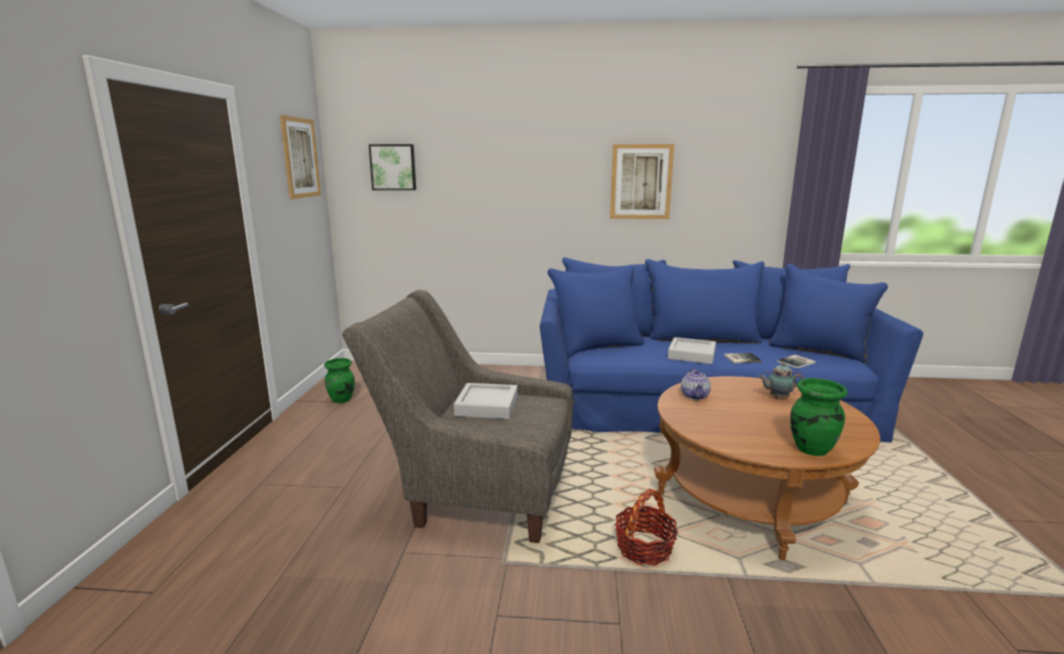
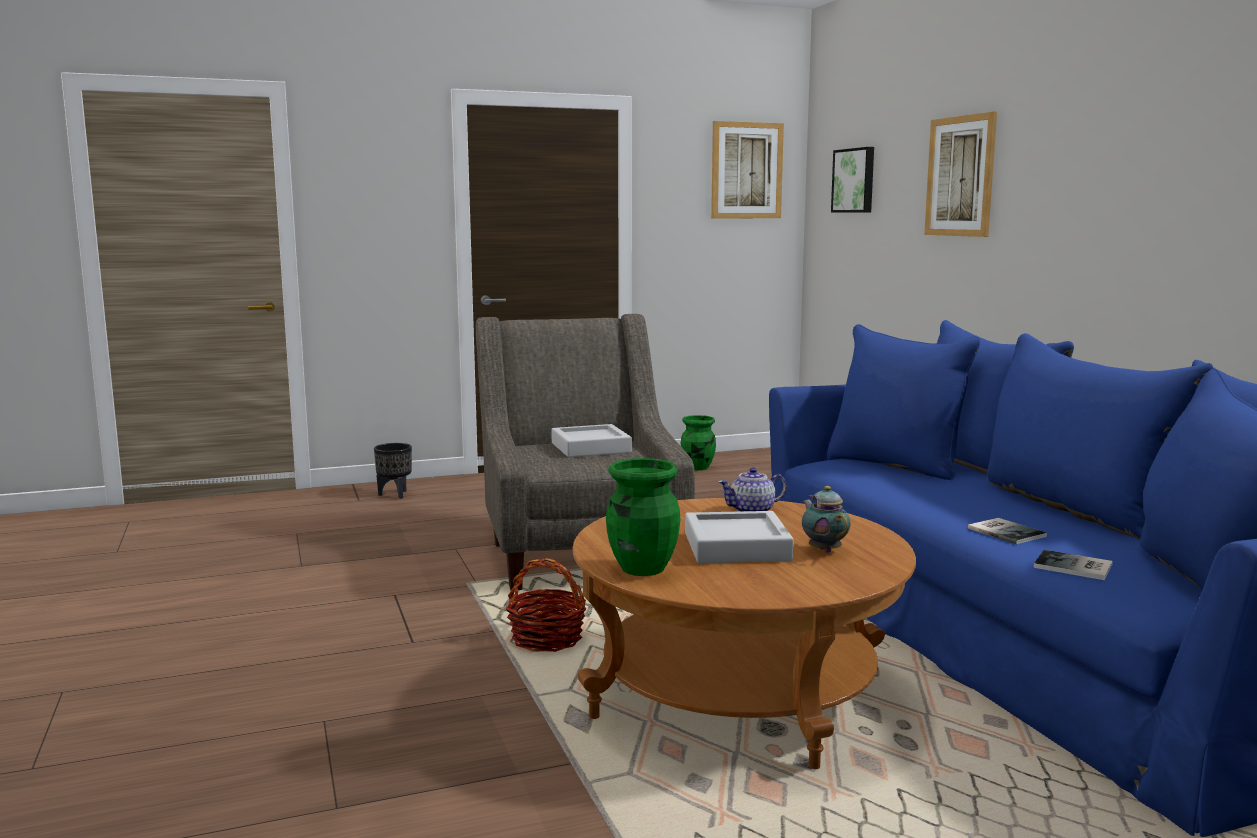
camera: 65 degrees right, 5 degrees down
(176, 560) = (395, 494): none -> black planter
(641, 182) = (1132, 194): picture -> picture (960, 176)
(691, 355) = (956, 505): grey tray -> grey tray (736, 547)

